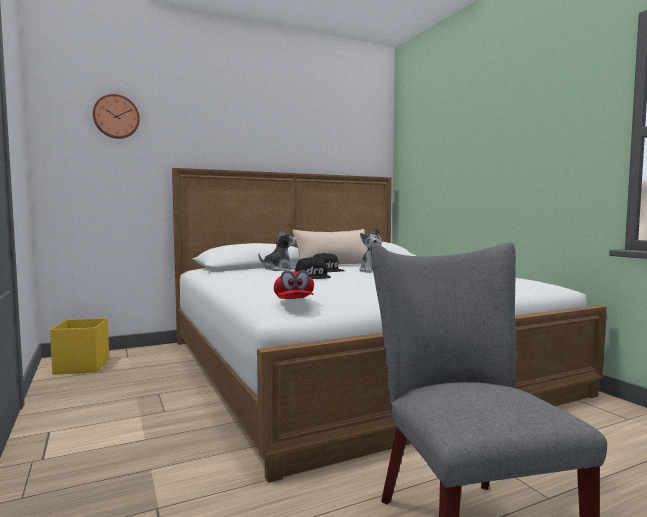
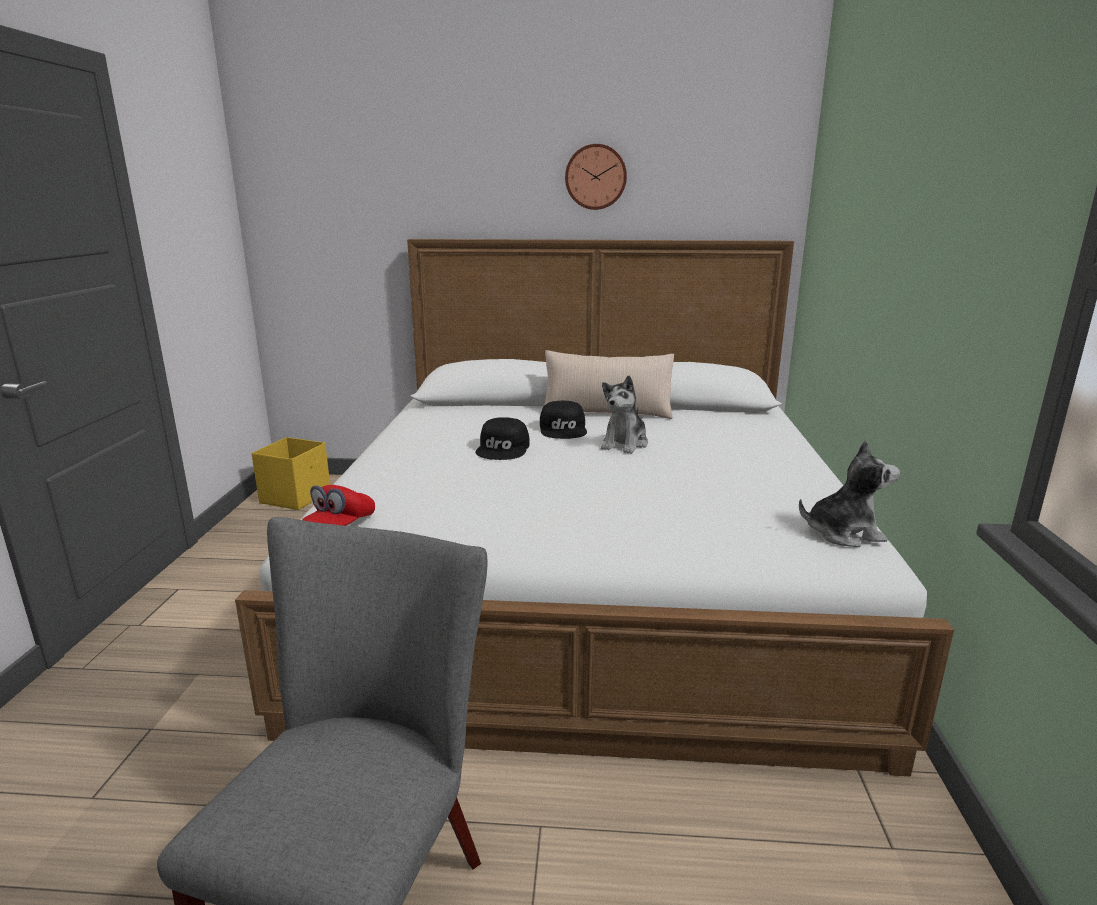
camera: 30 degrees right, 15 degrees up
(116, 117) = (335, 167): wall clock -> wall clock (595, 177)
(278, 269) = (505, 415): plush toy -> plush toy (843, 533)

